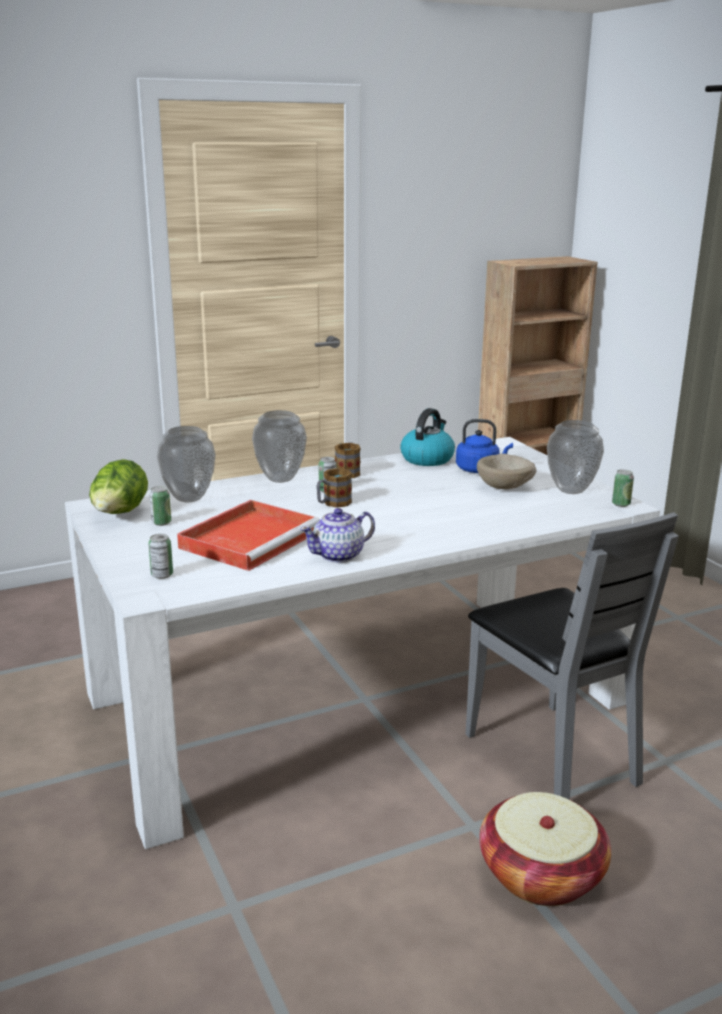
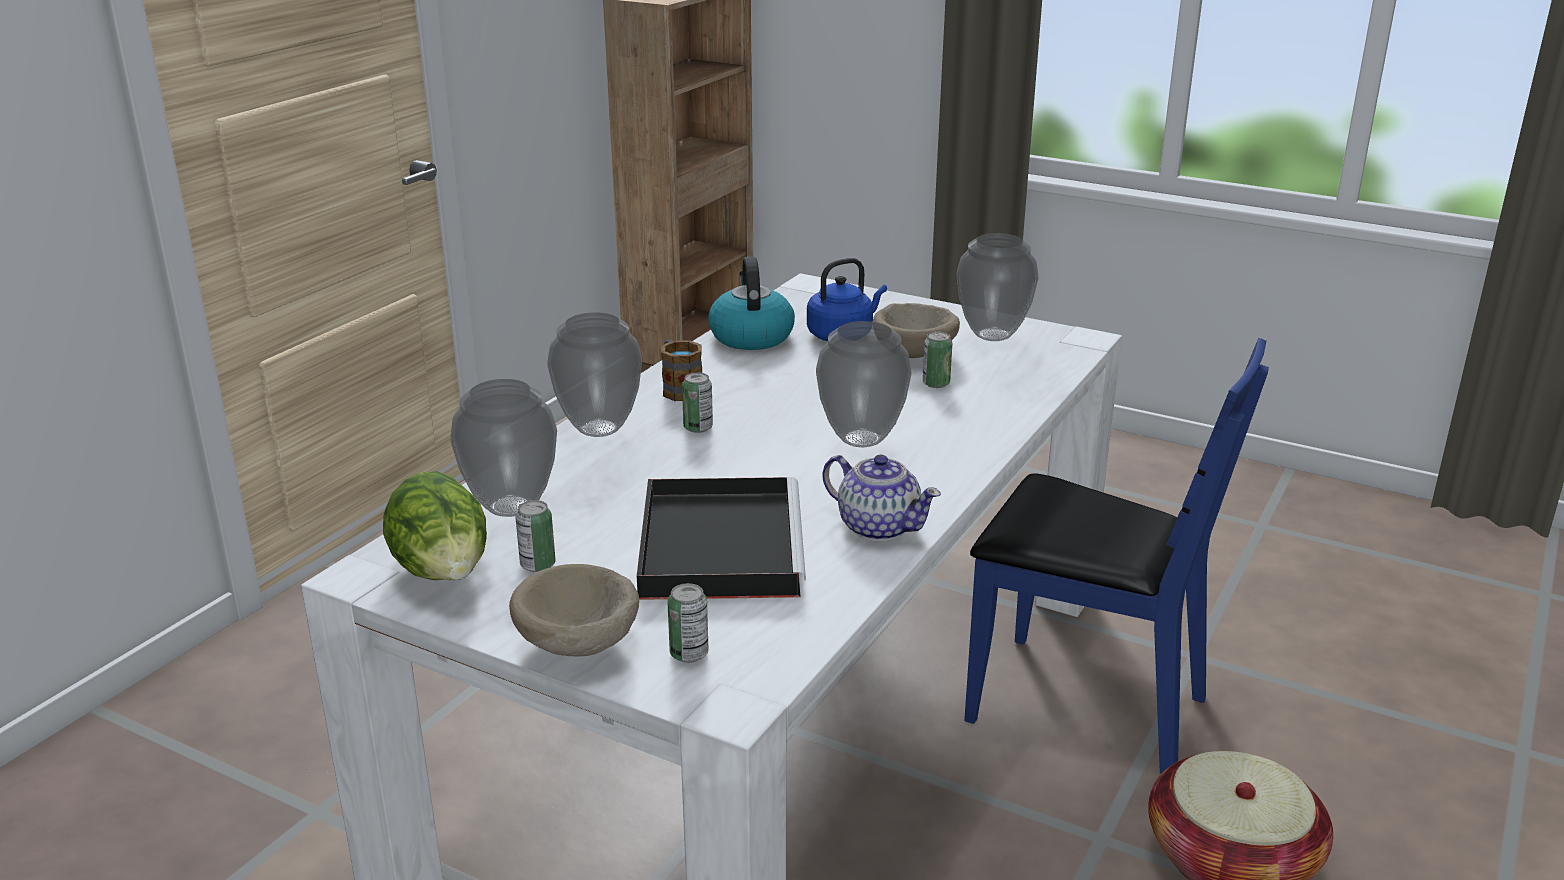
camera: 35 degrees left, 5 degrees up
(123, 557) = (577, 647): none -> beige bowl
(251, 539) = (718, 544): red tray -> black tray
(333, 503) = (740, 447): mug -> none
(339, 555) = (878, 526): teapot -> teapot turned 75 degrees counterclockwise
(402, 517) = (862, 439): none -> vase
(551, 756) = (1084, 705): grey chair -> blue chair
(621, 504) = (1074, 339): can -> can (936, 383)

